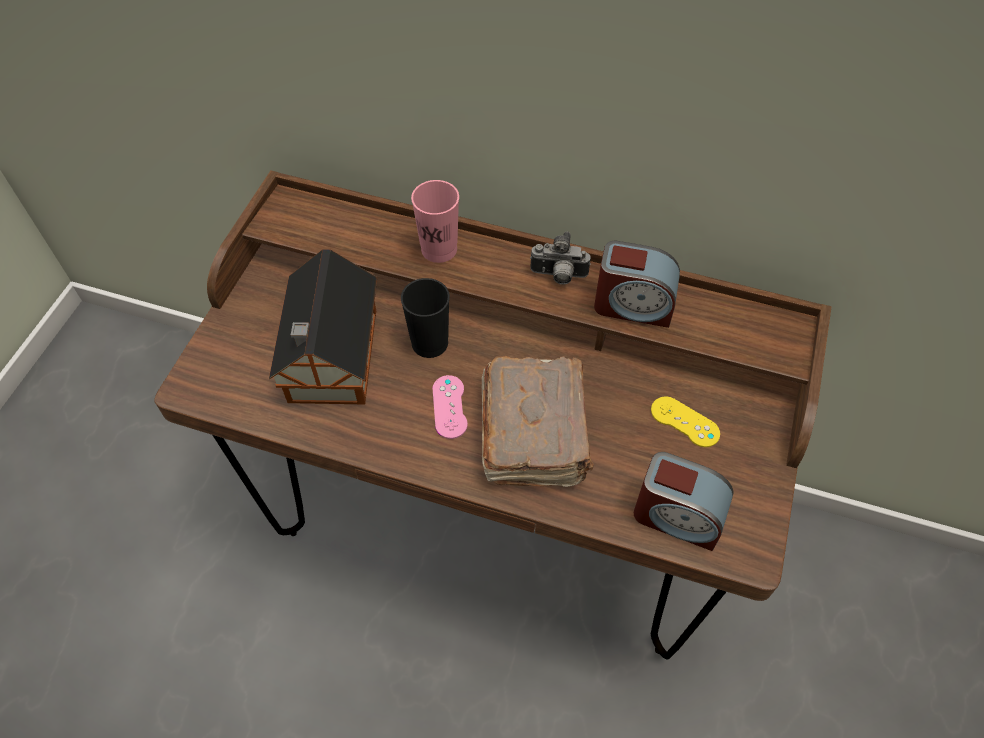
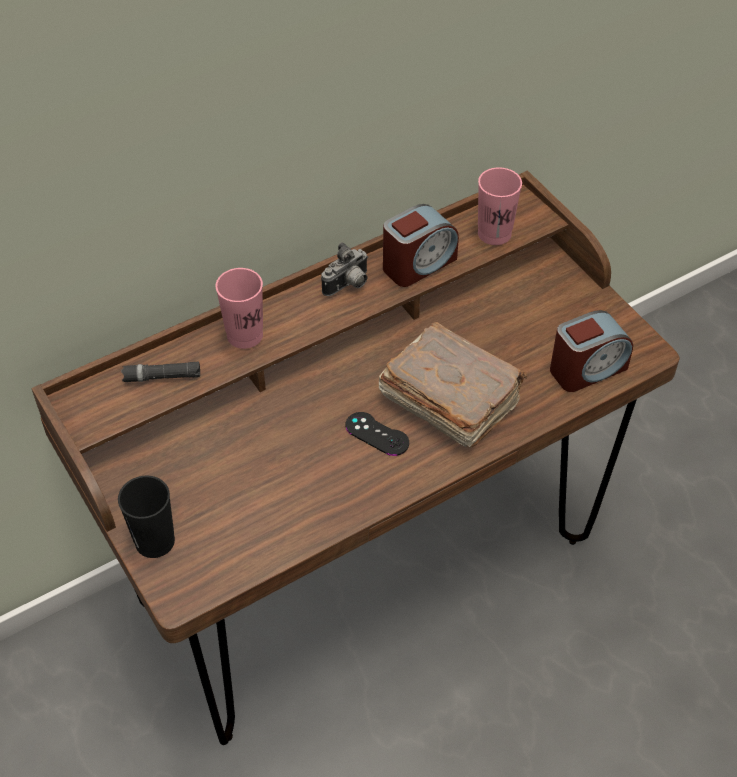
camera: 50 degrees left, 5 degrees down
(331, 360) = (255, 481): toy house -> none
(351, 231) = (162, 376): none -> black flashlight
(429, 343) = (306, 409): black cup -> black cup (155, 541)
(449, 407) = (377, 434): pink game controller -> black game controller
(684, 422) = (522, 314): yellow game controller -> none
(729, 334) = (494, 233): none -> pink cup

